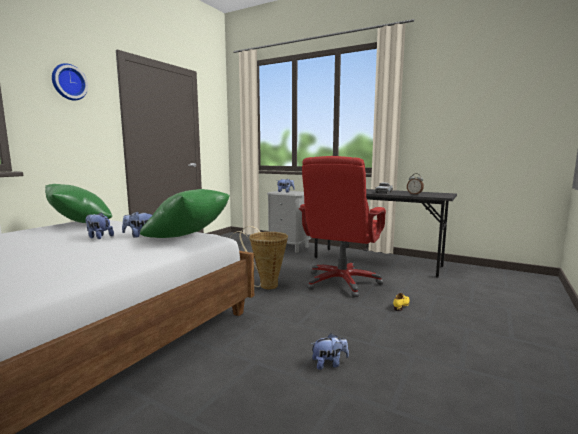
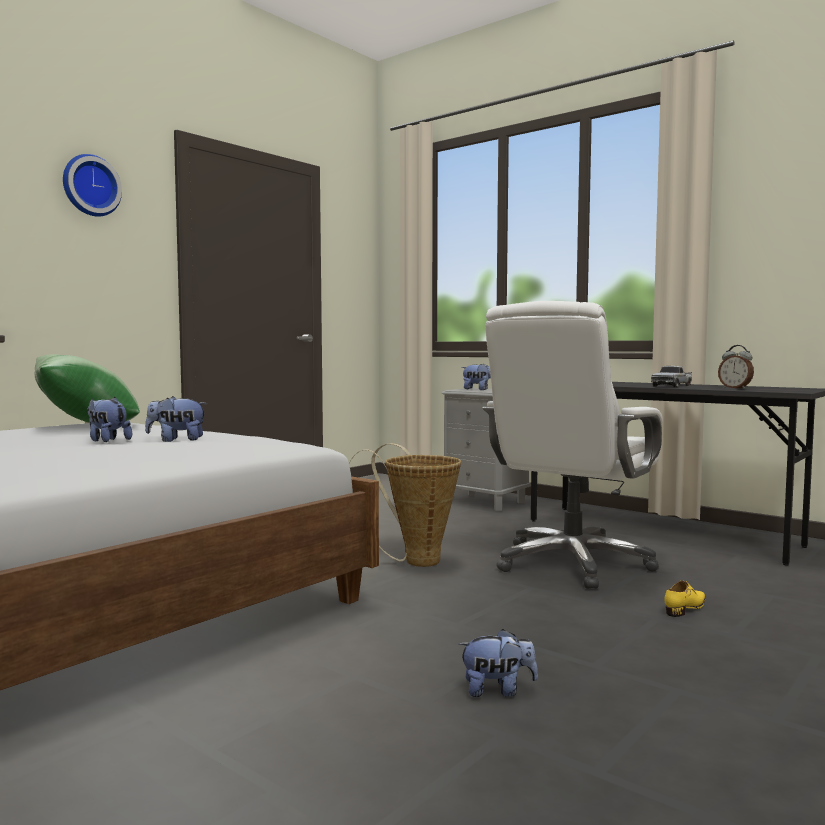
camera: 10 degrees right, 5 degrees down
(188, 237) = (257, 443): green pillow -> none
(341, 282) = (572, 564): red office chair -> white office chair

